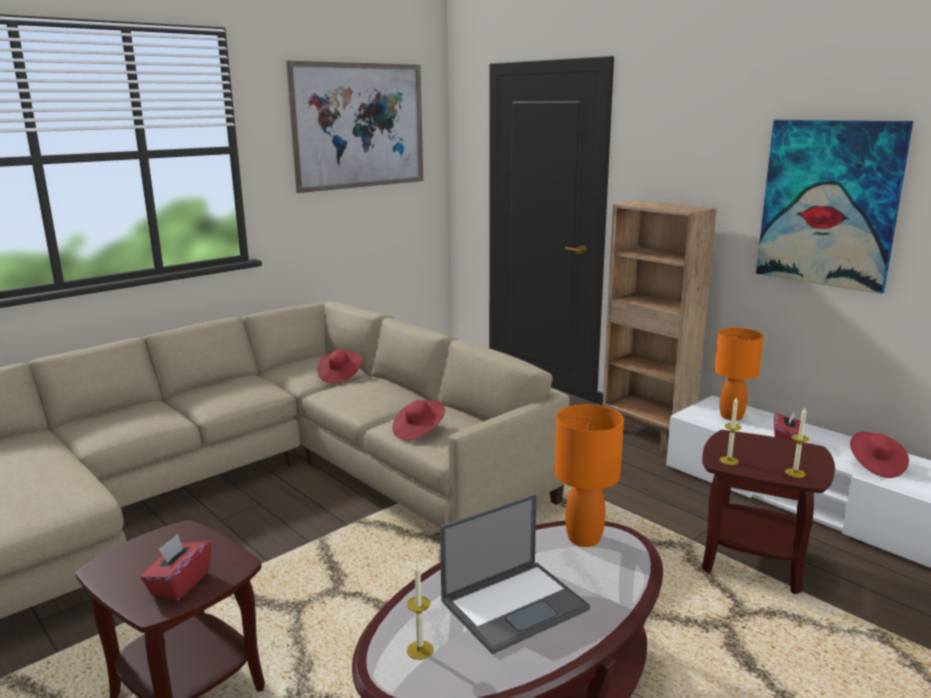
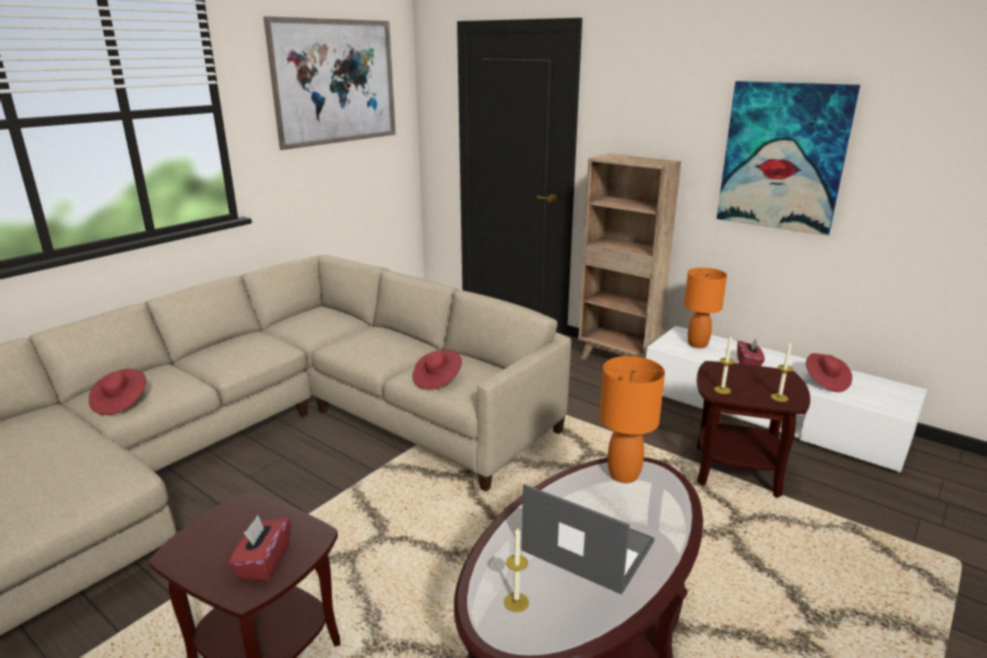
camera: 10 degrees left, 5 degrees up
(340, 376) = (344, 328): red hat -> red hat (120, 402)
(515, 604) = (586, 546): laptop -> laptop turned 105 degrees counterclockwise

